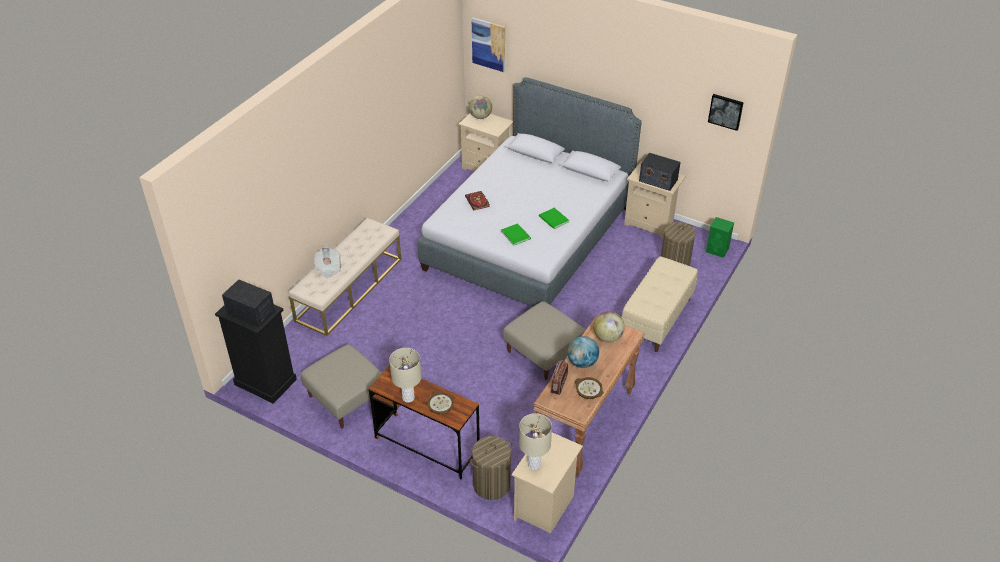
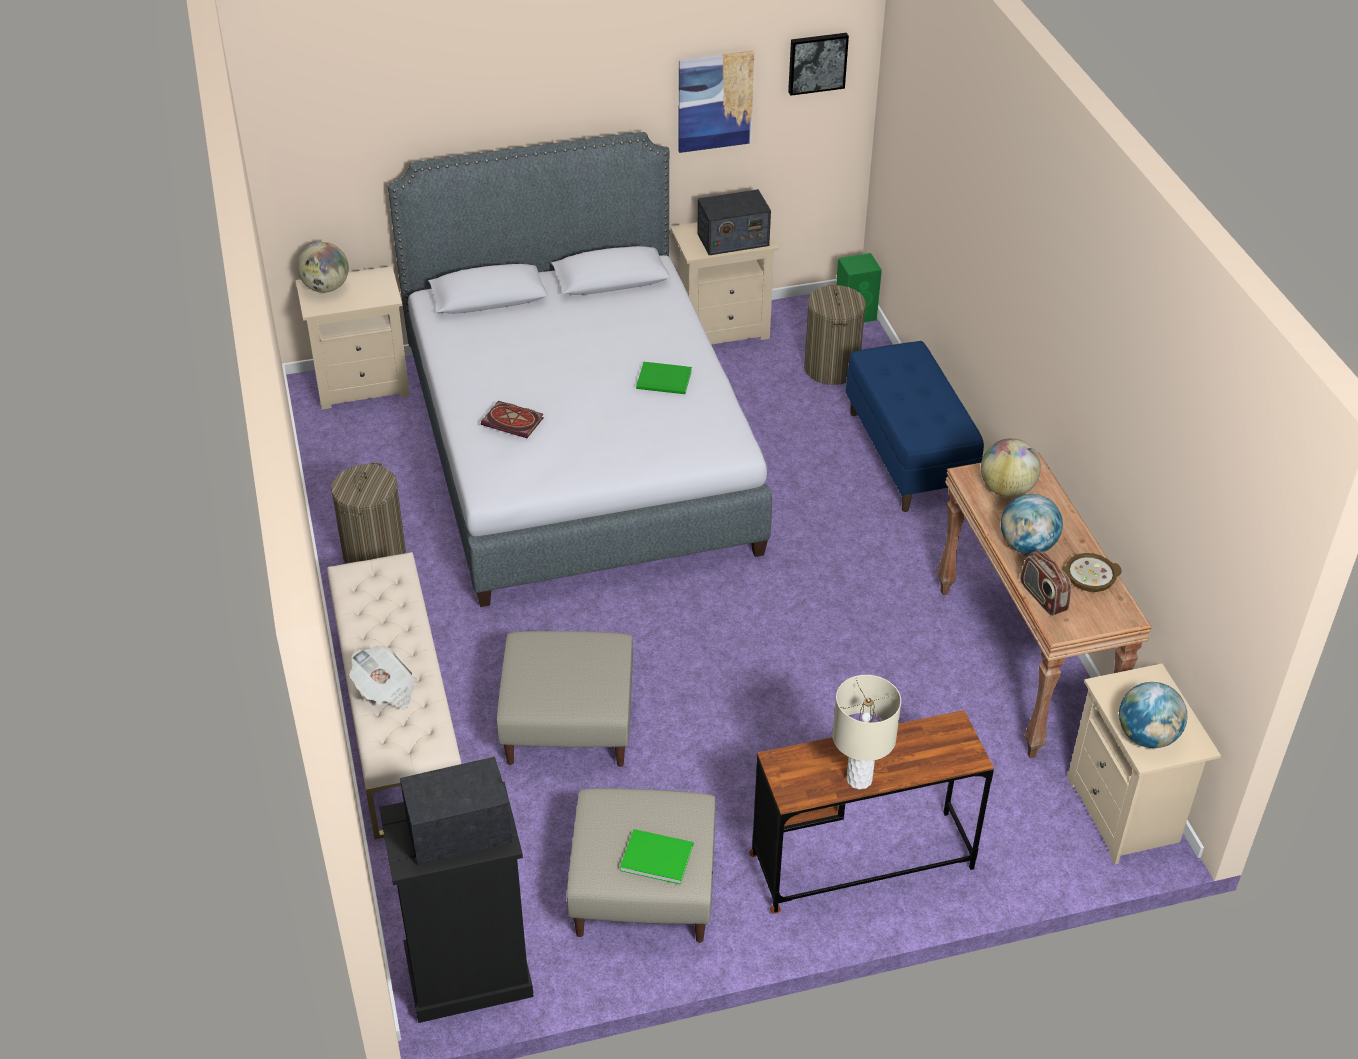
camera: 45 degrees left, 0 degrees up
(440, 406) = (920, 754): bowl -> none
(488, 44) = (308, 130): picture -> picture (715, 101)
(491, 484) = (1022, 841): laundry basket -> laundry basket (374, 554)
(515, 234) = (642, 436): green book -> green book (655, 856)
(534, 464) = (1146, 736): beige table lamp -> globe
(543, 352) = (831, 605): beige ottoman -> beige ottoman (567, 725)
(657, 319) = (909, 455): beige bench -> blue bench

